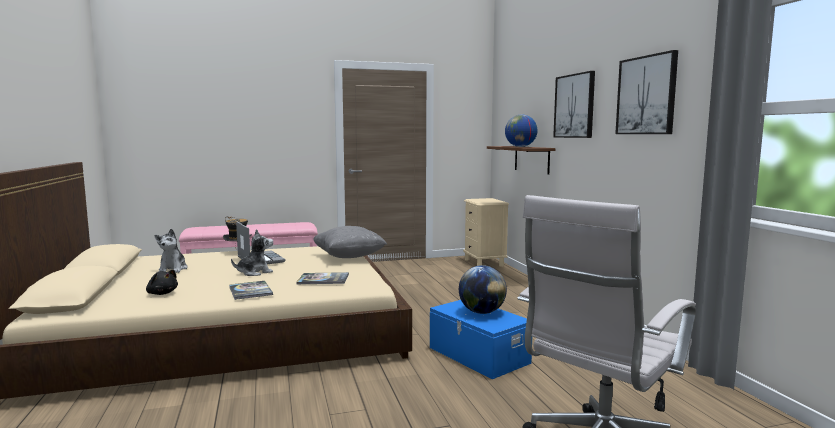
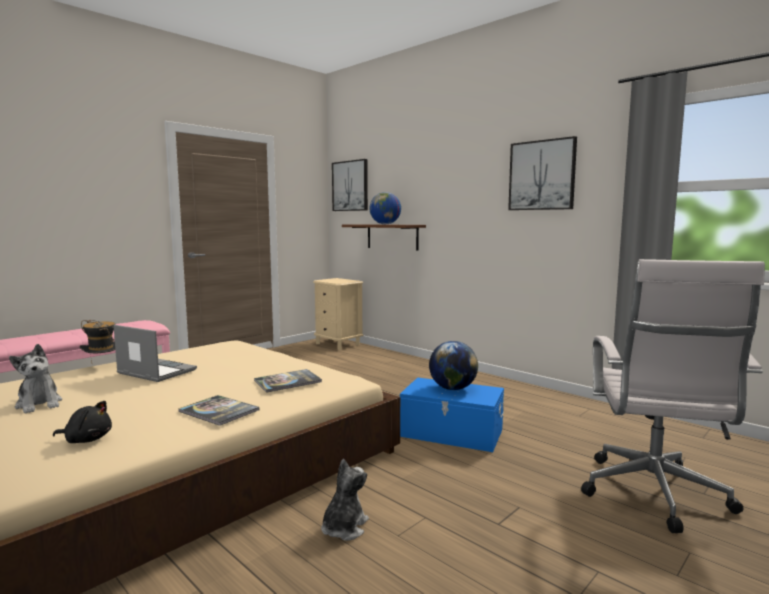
camera: 30 degrees left, 0 degrees up
(254, 272) = (180, 388): plush toy -> plush toy (343, 528)
(349, 257) = (264, 353): grey pillow -> none
(574, 106) = (451, 184): picture -> picture (350, 186)

